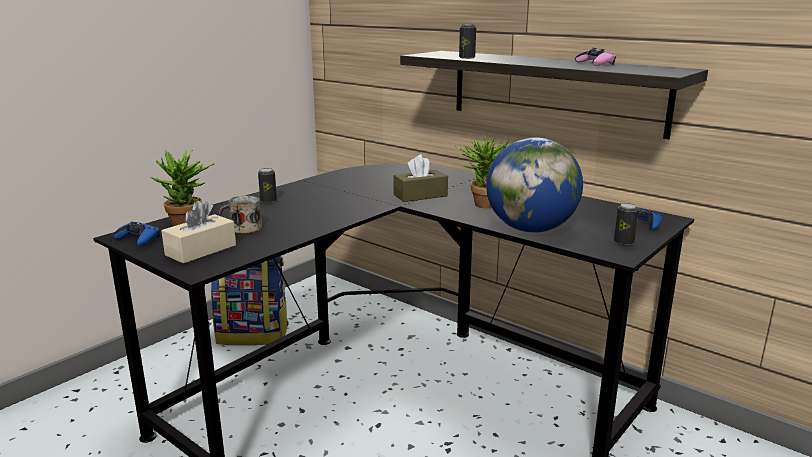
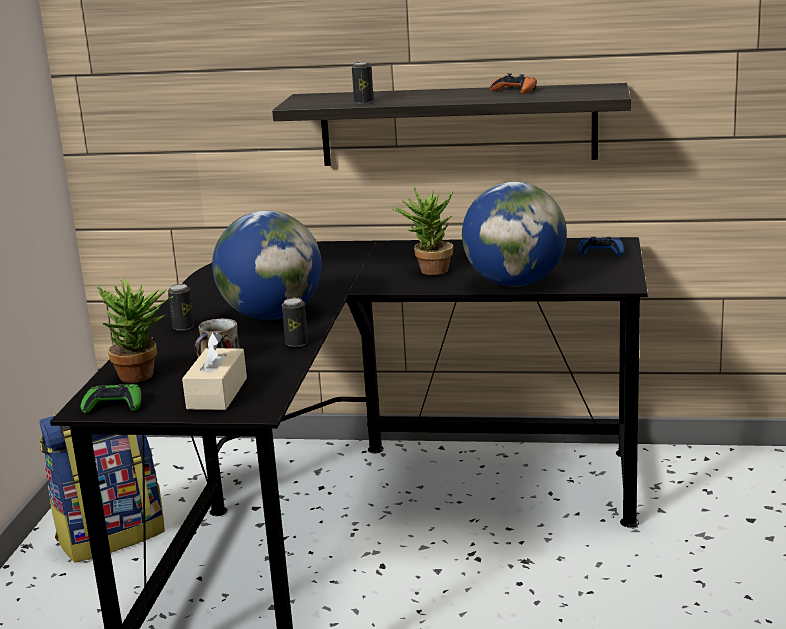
camera: 30 degrees left, 0 degrees up
(138, 239) = (114, 405): blue game controller -> green game controller
(329, 207) = (272, 316): none -> globe
(420, 195) = (349, 278): brown tissue box -> none
(595, 63) = (514, 90): pink game controller -> orange game controller
(623, 242) = (611, 273): can -> can (296, 343)

